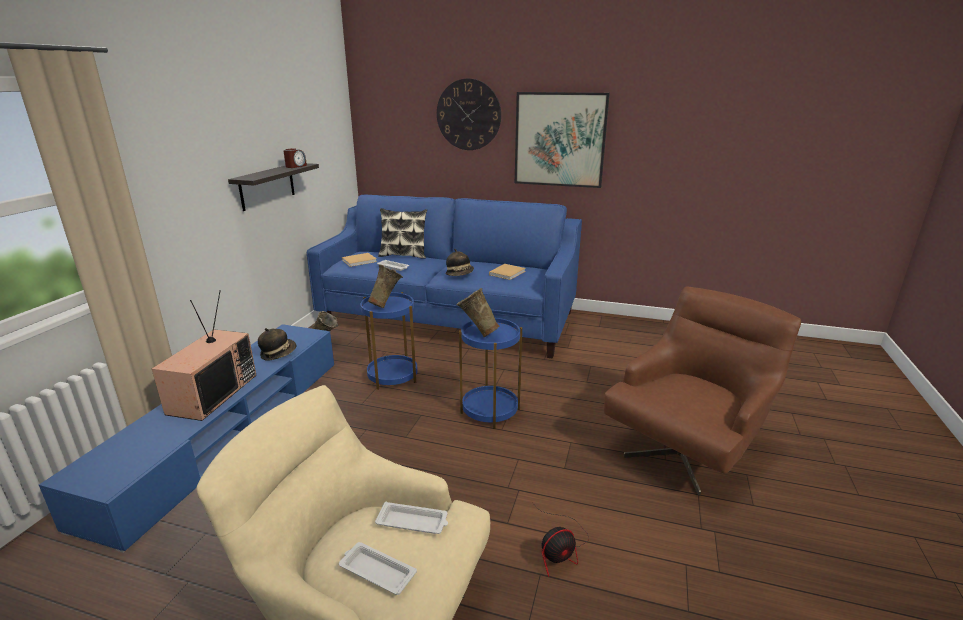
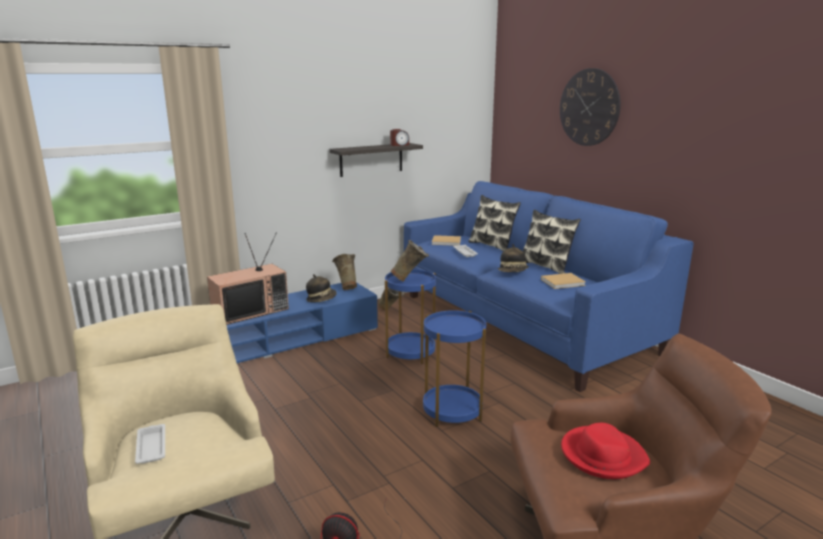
camera: 40 degrees right, 5 degrees down
(413, 522) = (211, 432): white tray -> none
(473, 263) = (546, 266): none -> pillow
(477, 334) = (443, 323): beige vase -> beige vase (346, 287)
(560, 140) = (679, 140): picture -> none
(689, 389) = (602, 455): none -> red hat

